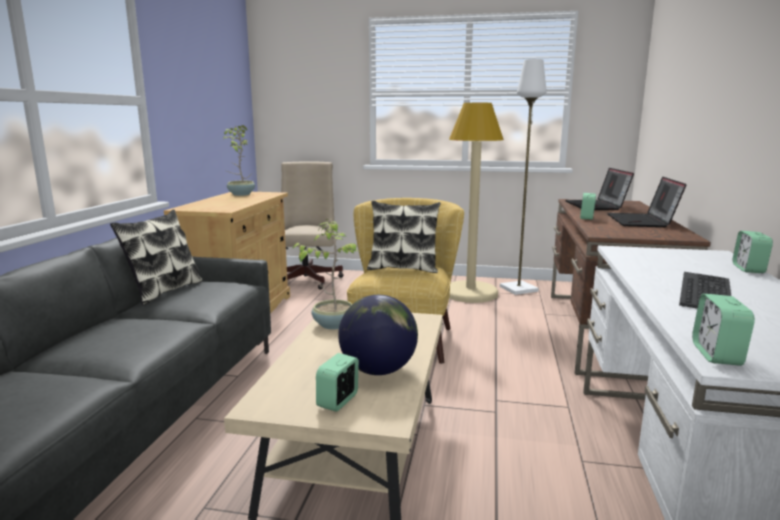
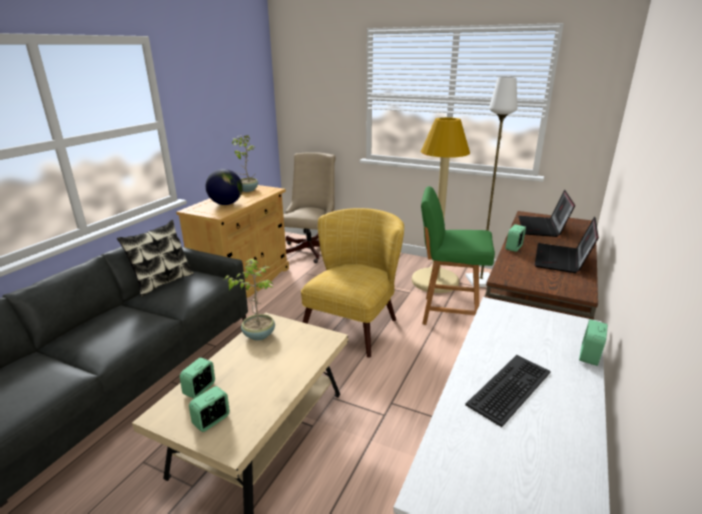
camera: 15 degrees right, 10 degrees up
(378, 371) = (258, 393): globe -> globe (226, 204)
(403, 268) = (350, 274): pillow -> none
(504, 317) = (449, 312): none -> green chair
(717, 355) = (431, 482): alarm clock -> alarm clock (200, 389)

